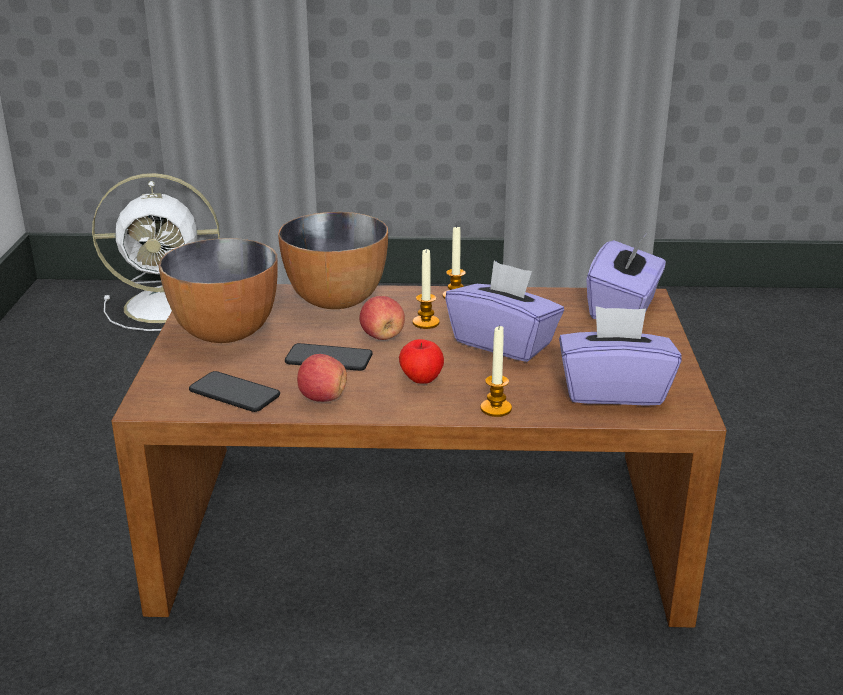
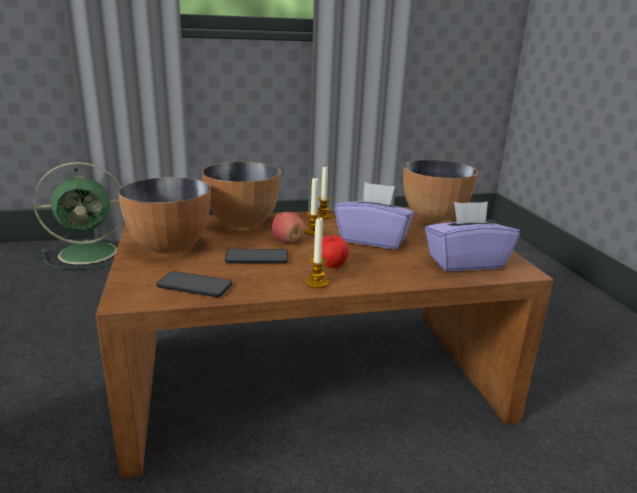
camera: 15 degrees left, 5 degrees down
(169, 305) = (91, 253): white fan -> green fan
(322, 398) = (266, 283): apple -> none
(496, 408) = (396, 279): candle -> candle (317, 283)
(624, 308) = (434, 216): purple tissue box -> bowl

